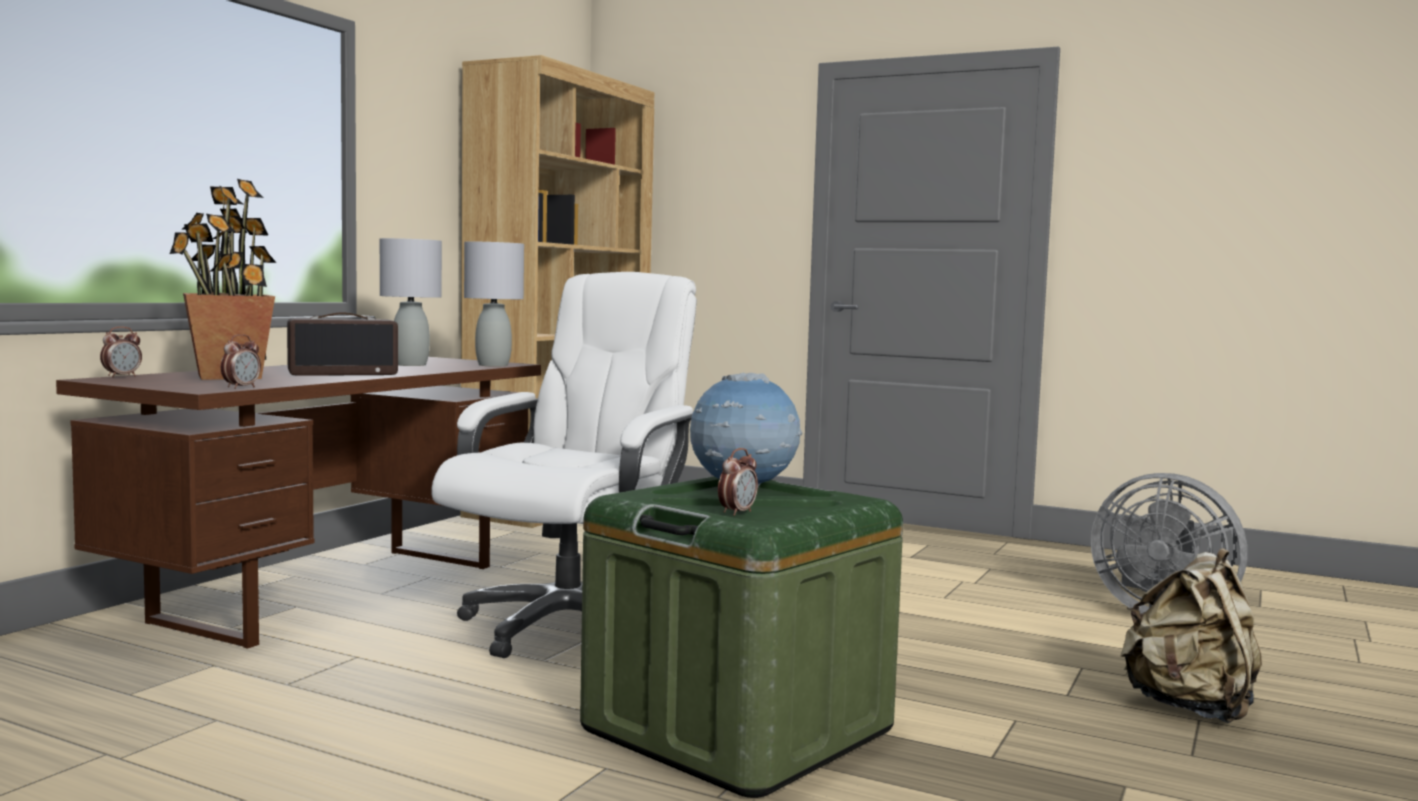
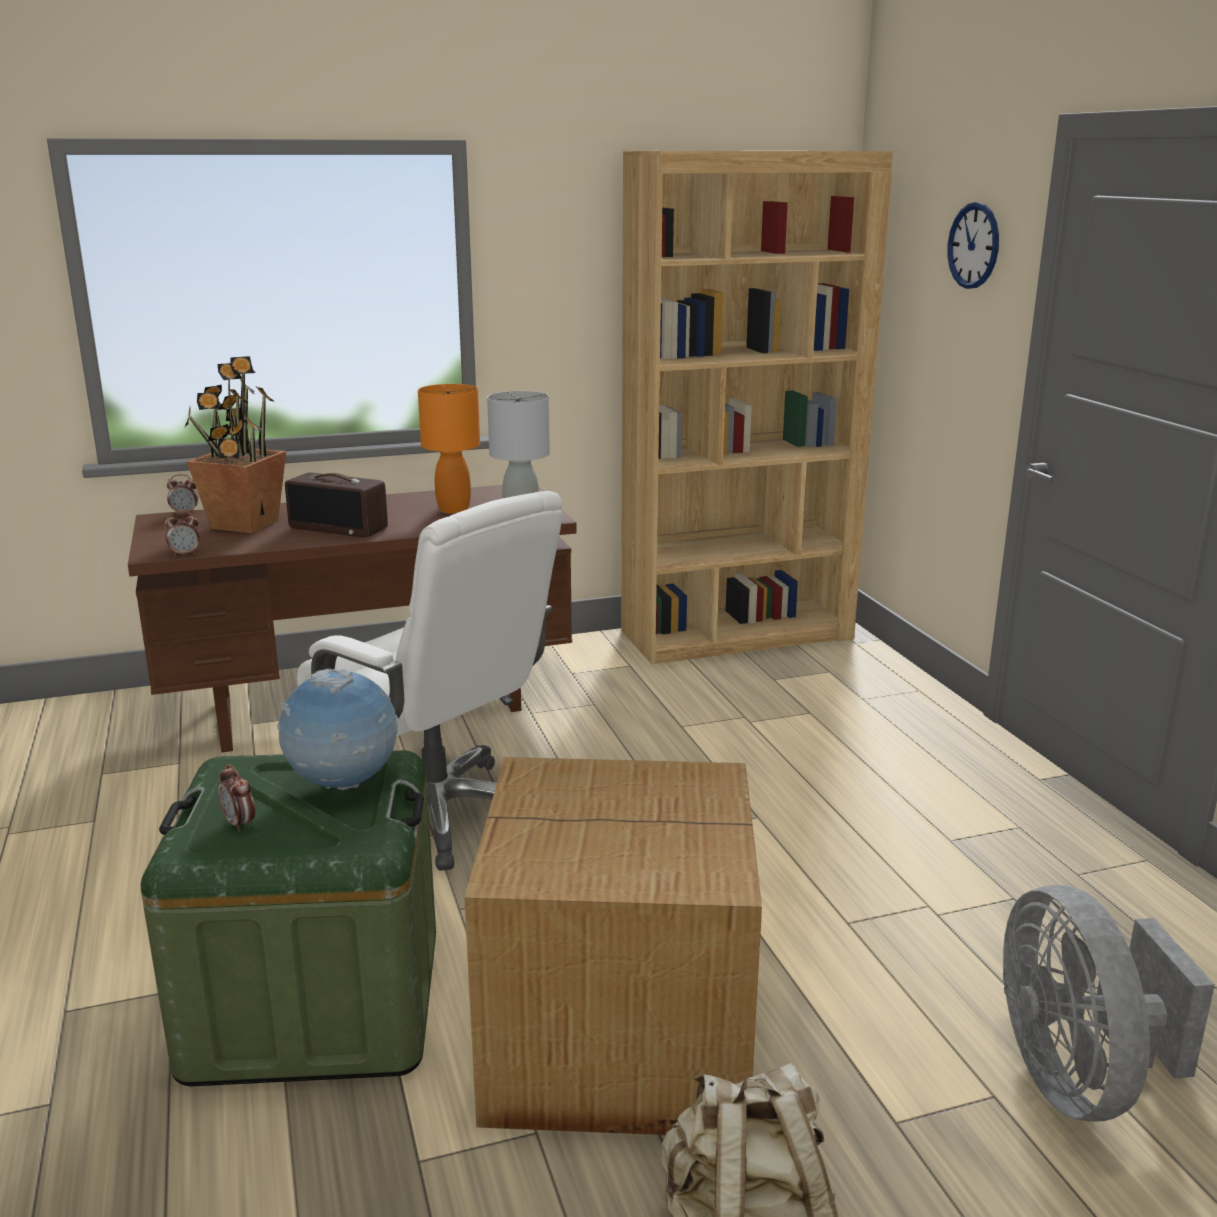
camera: 45 degrees right, 15 degrees up
(410, 365) = (453, 509): grey table lamp -> orange table lamp
(568, 625) = (438, 813): white office chair -> white office chair turned 60 degrees clockwise
(737, 512) = (240, 824): alarm clock -> alarm clock turned 60 degrees clockwise
(740, 158) = (973, 245): none -> wall clock
(959, 673) = (622, 1040): none -> cardboard box

